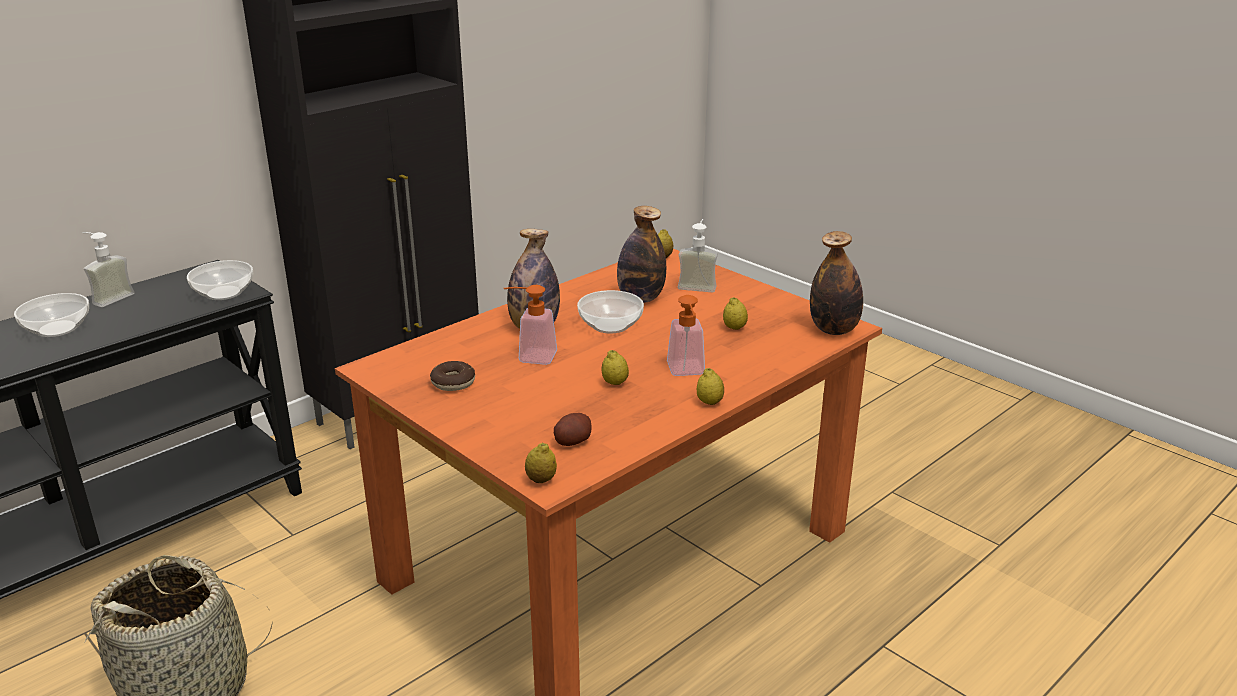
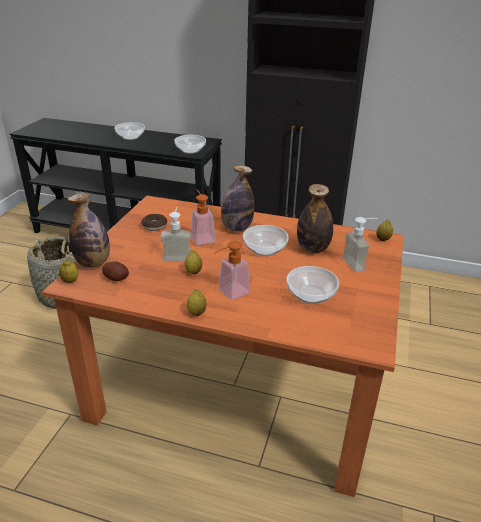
camera: 60 degrees right, 5 degrees up
(108, 297) = (164, 135): soap dispenser -> soap dispenser (178, 256)
(734, 328) = (311, 295): lemon -> bowl
(834, 330) = (359, 341): bottle -> bottle (93, 263)

